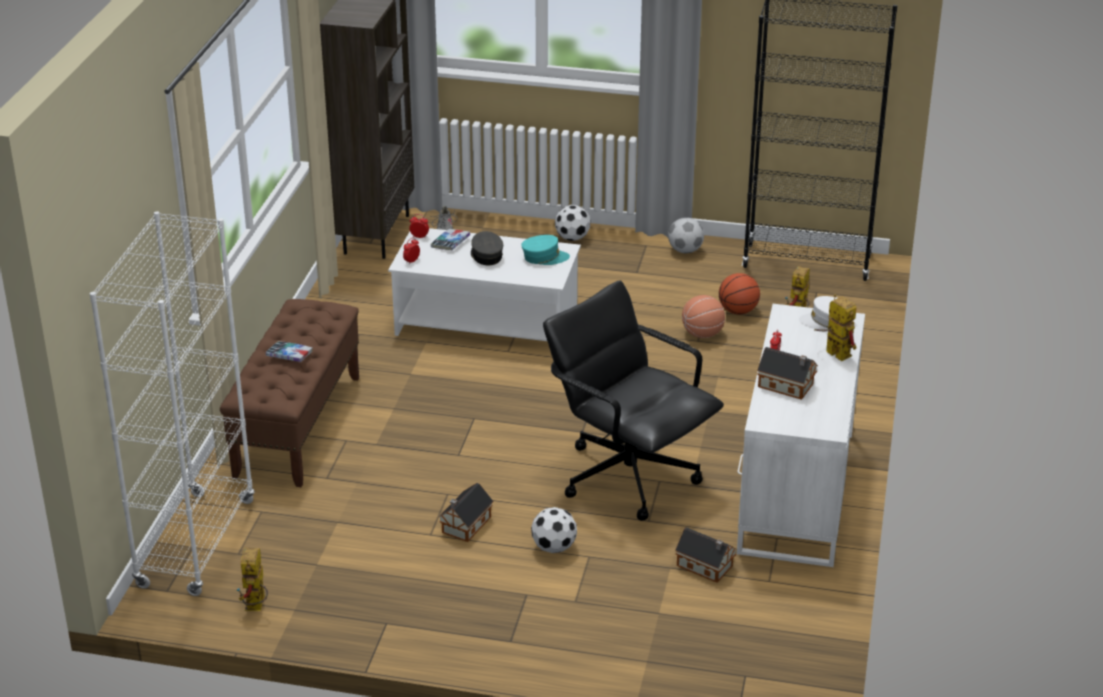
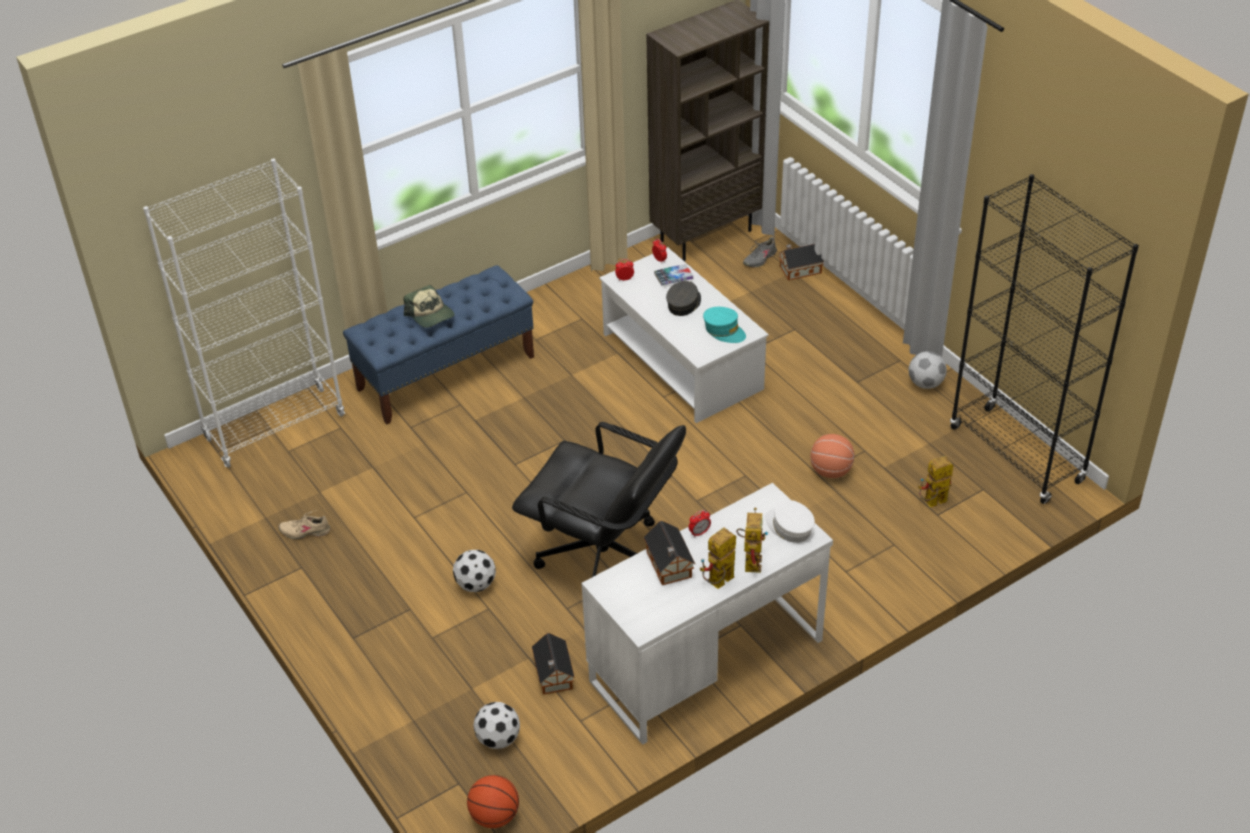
camera: 45 degrees right, 10 degrees up
(256, 607) = (247, 500): toy robot -> toy robot (718, 583)
(289, 355) = (430, 314): book -> cap
(298, 425) = (446, 372): brown bench -> blue bench
(348, 597) = (305, 531): none -> beige shoe
(464, 526) = (443, 525): toy house -> toy house (798, 270)
(572, 238) = (849, 320): football -> football (497, 739)
(628, 475) = (604, 560): black office chair -> black office chair turned 120 degrees clockwise
(738, 311) = (890, 467): basketball -> basketball (494, 816)

